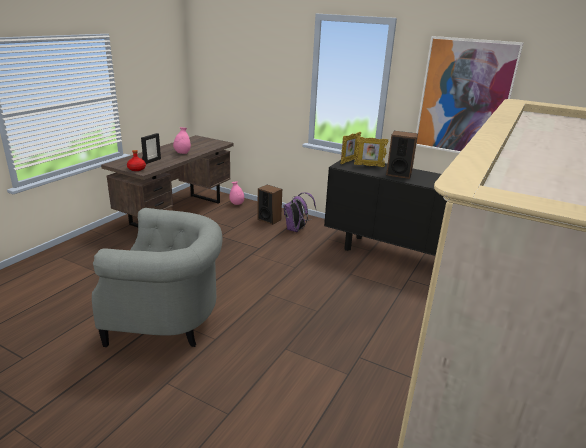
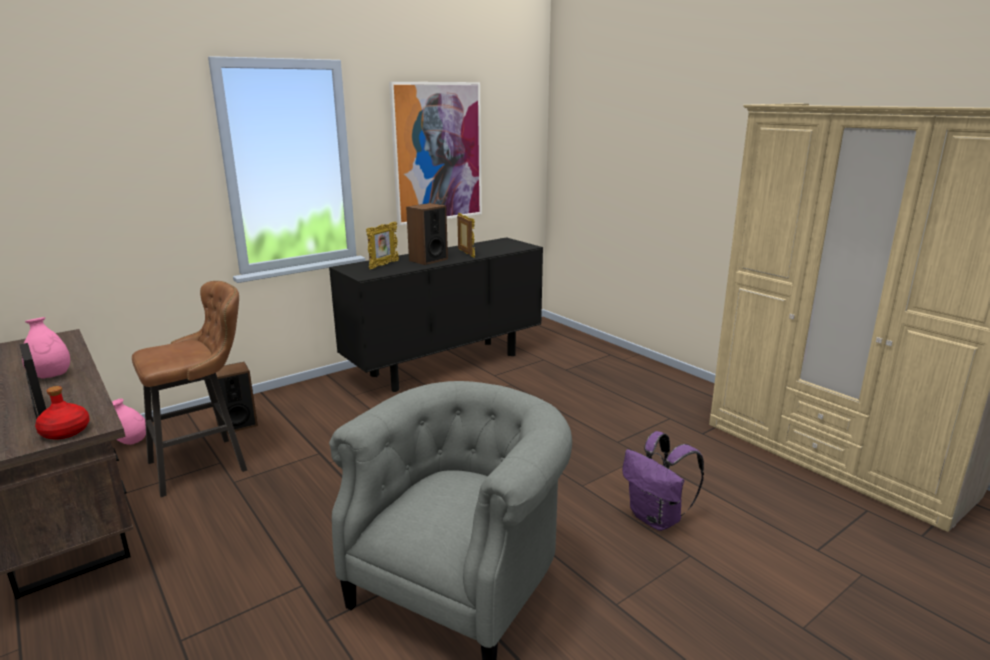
camera: 65 degrees left, 5 degrees down
(232, 225) = (210, 462): none -> brown stool
(296, 229) = (300, 410): purple backpack -> purple backpack (657, 519)
(348, 161) = (353, 270): picture frame -> picture frame (465, 254)

